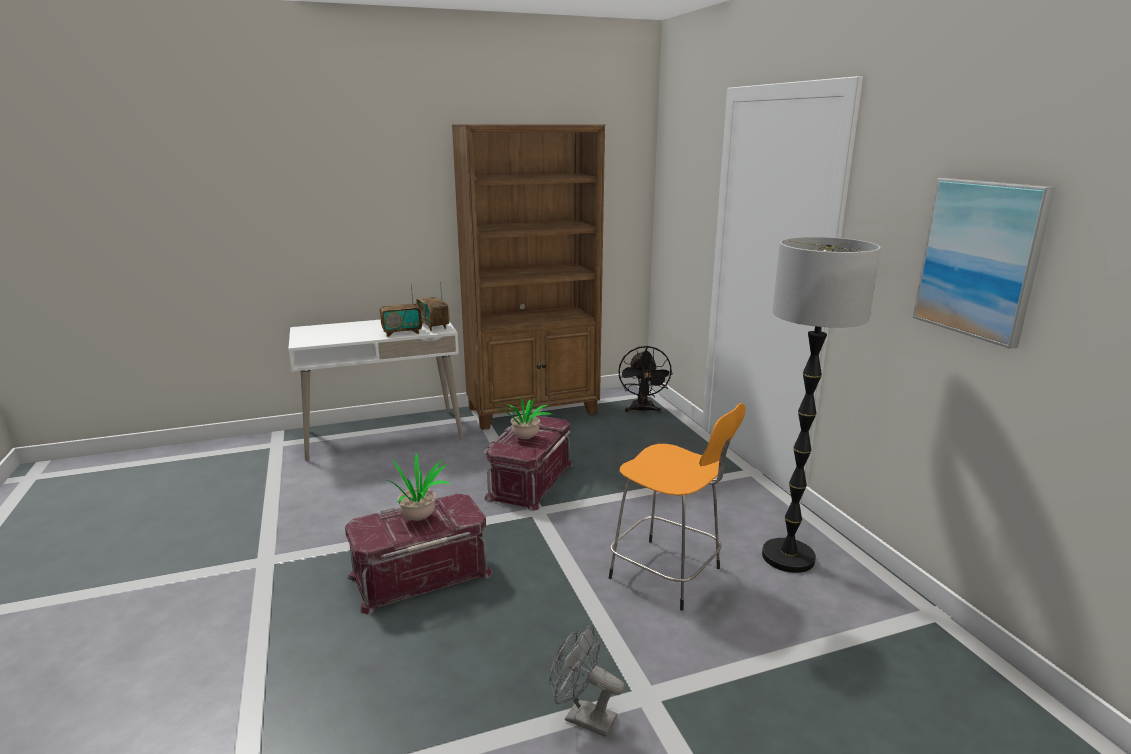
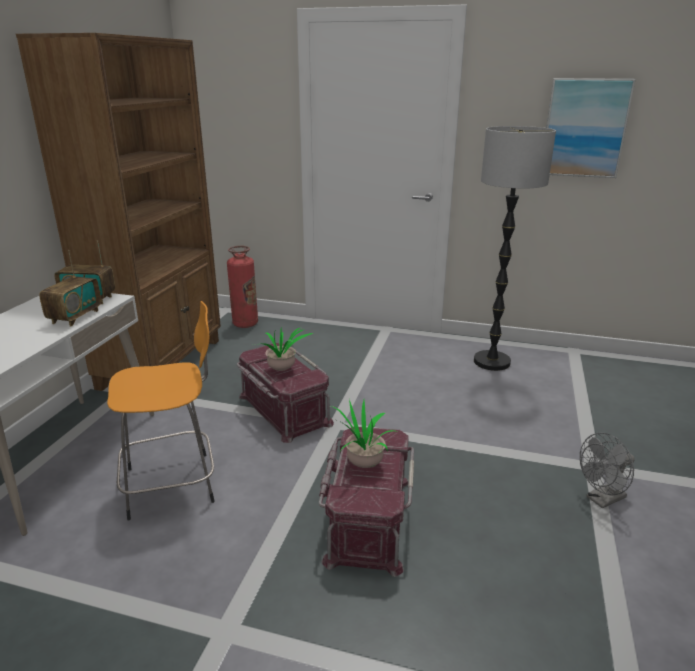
camera: 55 degrees left, 5 degrees up
(642, 410) = (245, 324): black fan -> fire extinguisher
(668, 575) = (475, 406): orange stool -> orange stool (174, 484)

